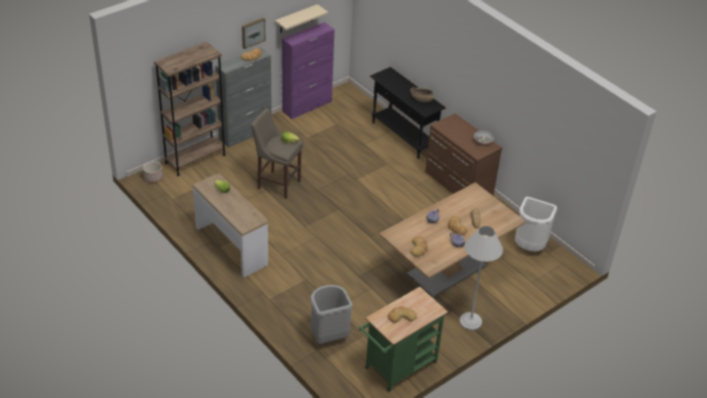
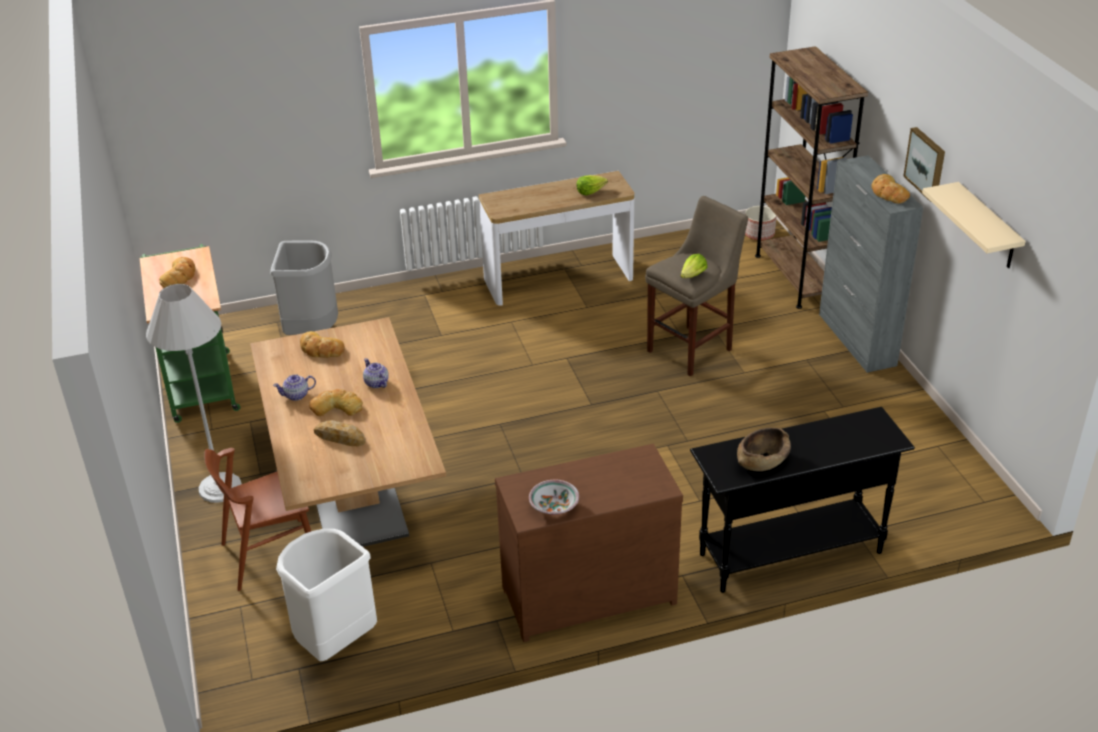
camera: 115 degrees right, 5 degrees down
(307, 106) = (938, 434): purple cabinet -> none
(498, 285) = (269, 554): none -> brown chair

